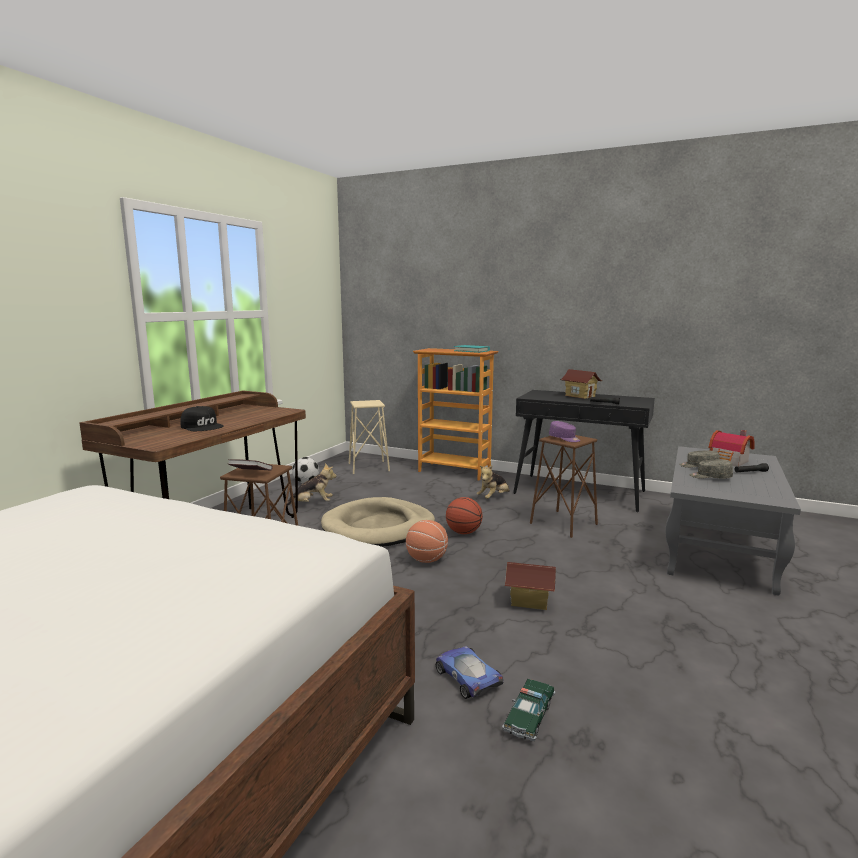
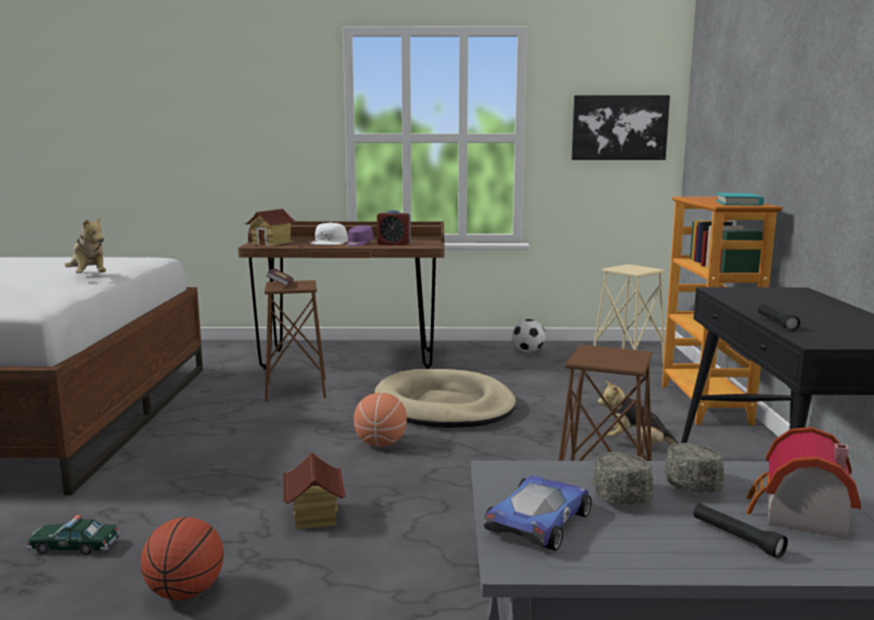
camera: 65 degrees right, 0 degrees up
(202, 426) = (329, 242): black cap -> white cap
(258, 415) = (394, 244): none -> alarm clock
(312, 504) = (471, 367): plush toy -> plush toy (89, 277)
(314, 305) = (619, 128): none -> picture
(463, 532) = (481, 448): basketball -> basketball (186, 593)
(467, 677) = (139, 506): toy car -> toy car (539, 521)
(564, 438) = (603, 355): purple cap -> purple cap (359, 244)
(580, 396) = (814, 309): toy house -> toy house (272, 243)

